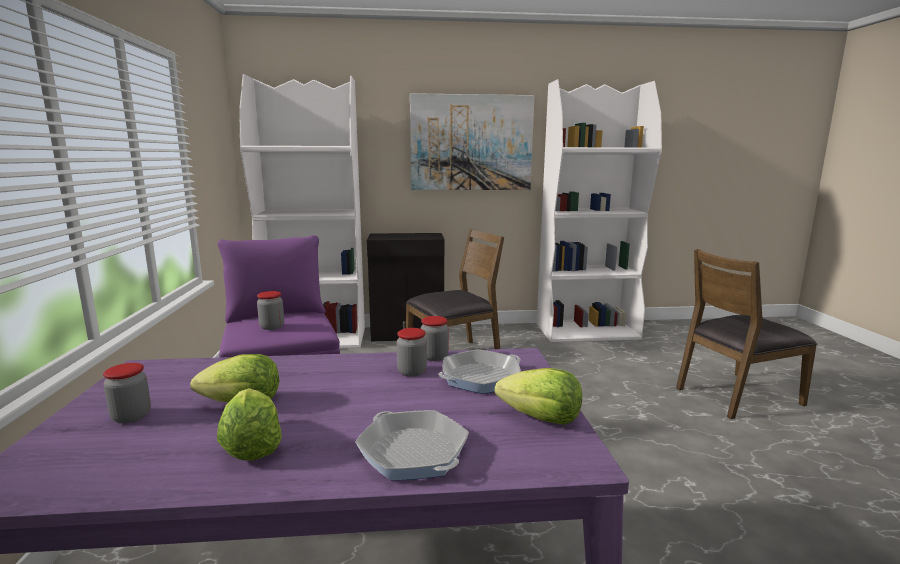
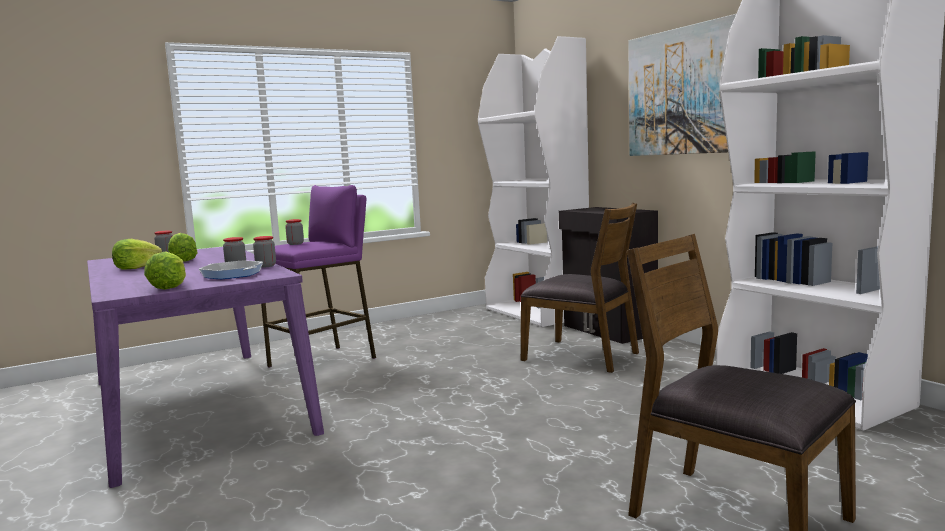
camera: 65 degrees right, 5 degrees down
(413, 452) = (128, 280): frying pan -> none

